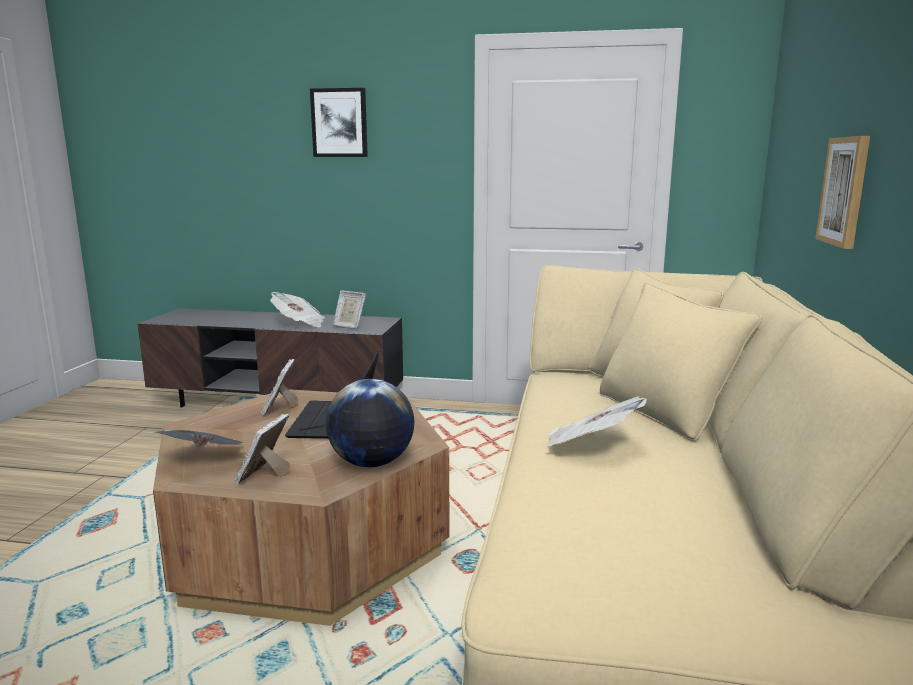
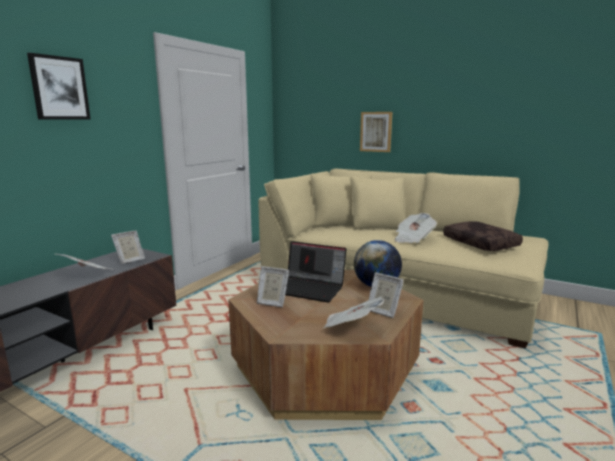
camera: 70 degrees left, 0 degrees up
(652, 528) = (481, 243): none -> brown pillow

